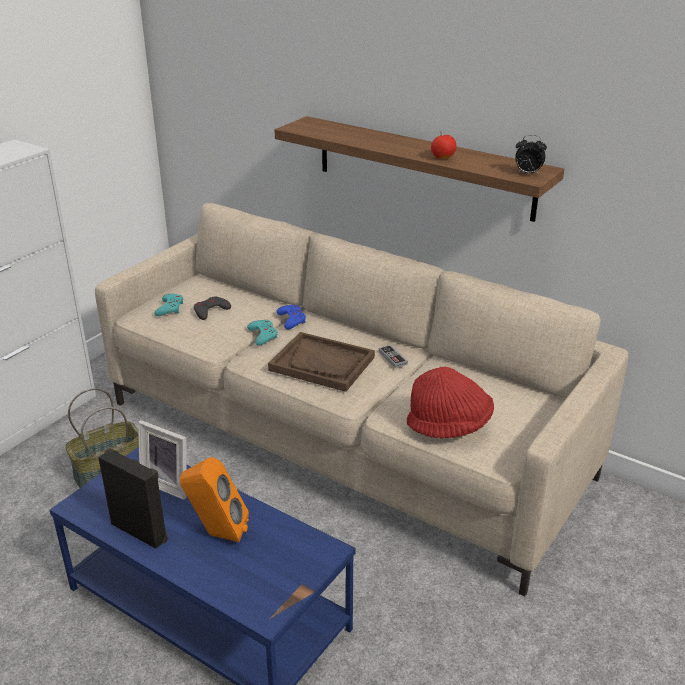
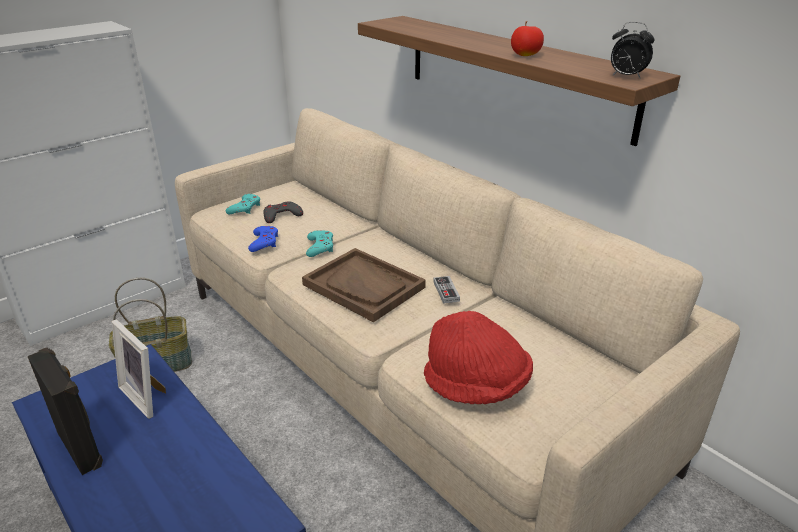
camera: 15 degrees right, 0 degrees up
(217, 534) = (158, 470): orange speaker -> none
(291, 320) = (358, 235): blue game controller -> blue game controller (264, 242)

